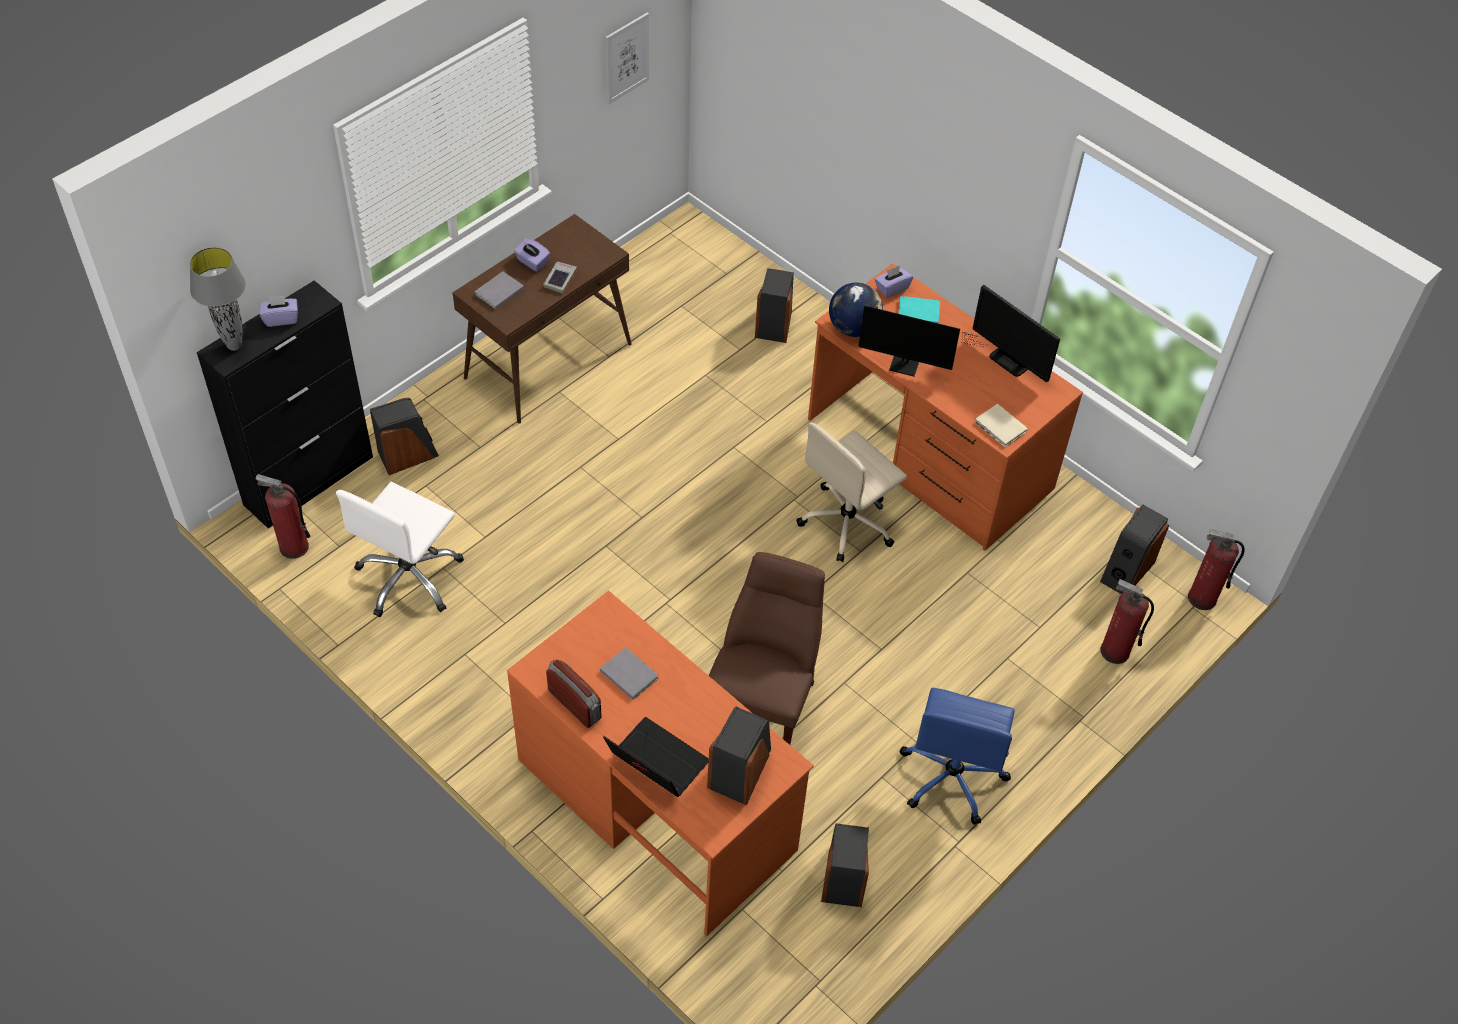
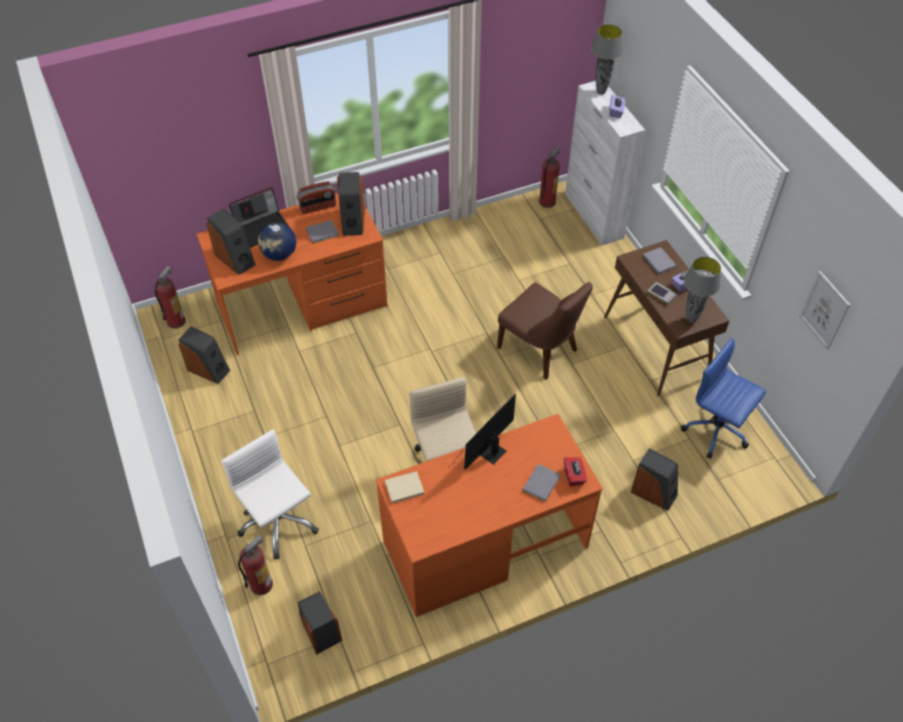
camera: 115 degrees right, 0 degrees up
(309, 480) = (594, 216): black cabinet -> white cabinet
(407, 455) = (597, 260): speaker -> speaker (352, 221)
(410, 577) = (504, 242): white office chair -> white office chair (278, 522)
(589, 246) = (691, 319): none -> grey table lamp
(763, 704) = (334, 371): brown chair -> brown chair (540, 350)
(853, 328) = (540, 434): globe -> globe (279, 255)
(892, 288) = (574, 476): purple tissue box -> red tissue box
(917, 311) = (542, 483): turquoise book -> grey book
(952, 777) = (232, 445): blue office chair -> blue office chair (717, 430)
(1010, 360) = (465, 525): monitor -> none
(1202, 598) = (269, 671): fire extinguisher -> fire extinguisher (176, 321)

